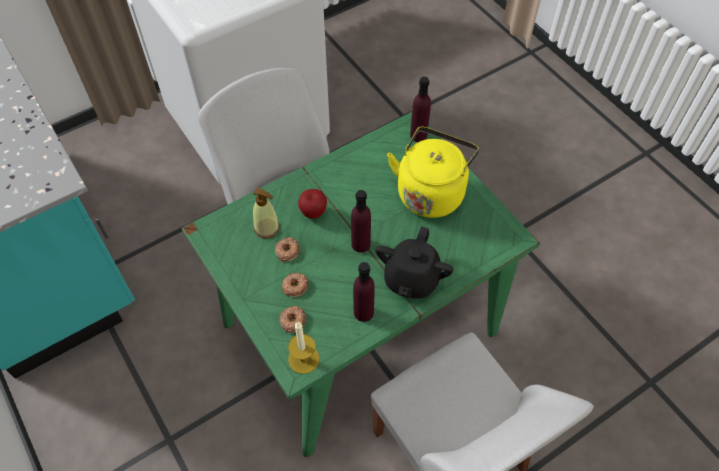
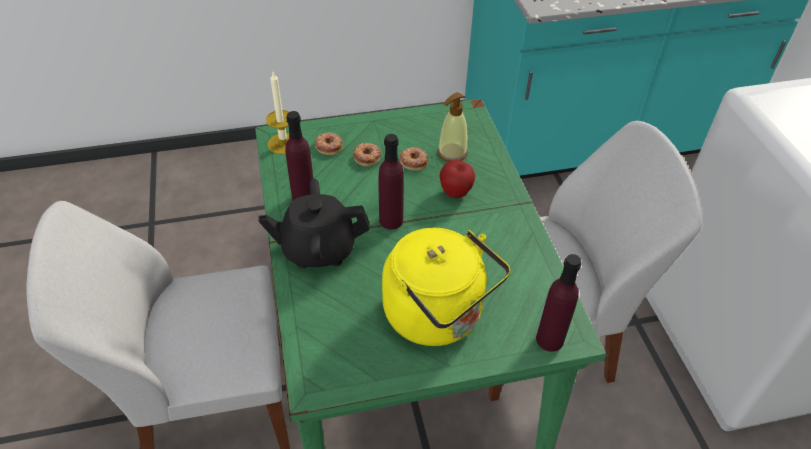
camera: 110 degrees right, 10 degrees down
(411, 279) = (318, 249): black teapot -> black teapot turned 45 degrees counterclockwise

